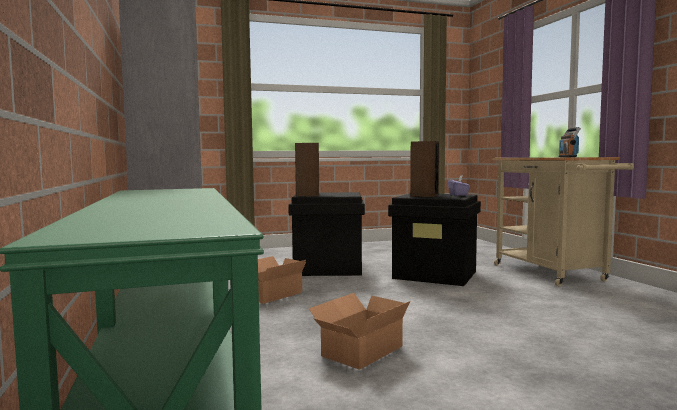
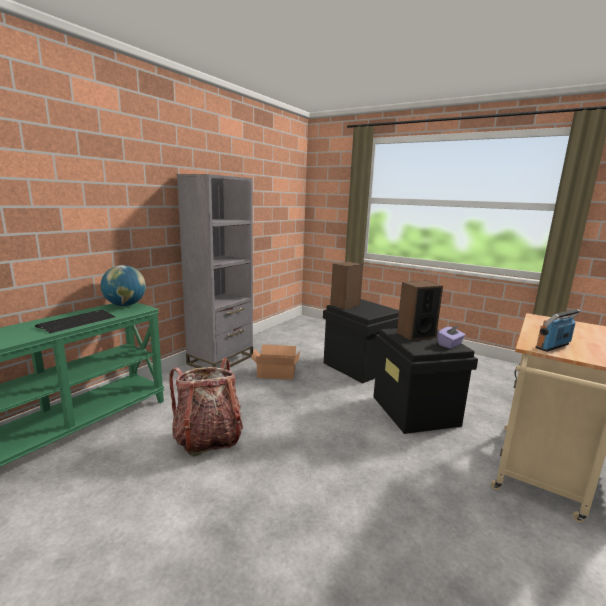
camera: 50 degrees right, 10 degrees up
(152, 190) = (125, 305): none -> globe
(185, 197) = (77, 322): none -> keyboard
(359, 351) = (208, 438): cardboard box -> backpack

